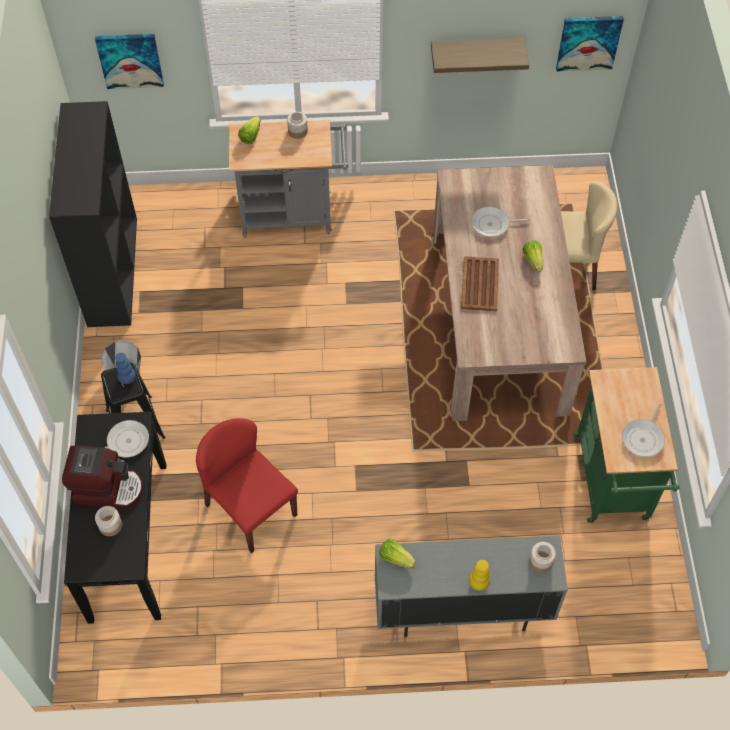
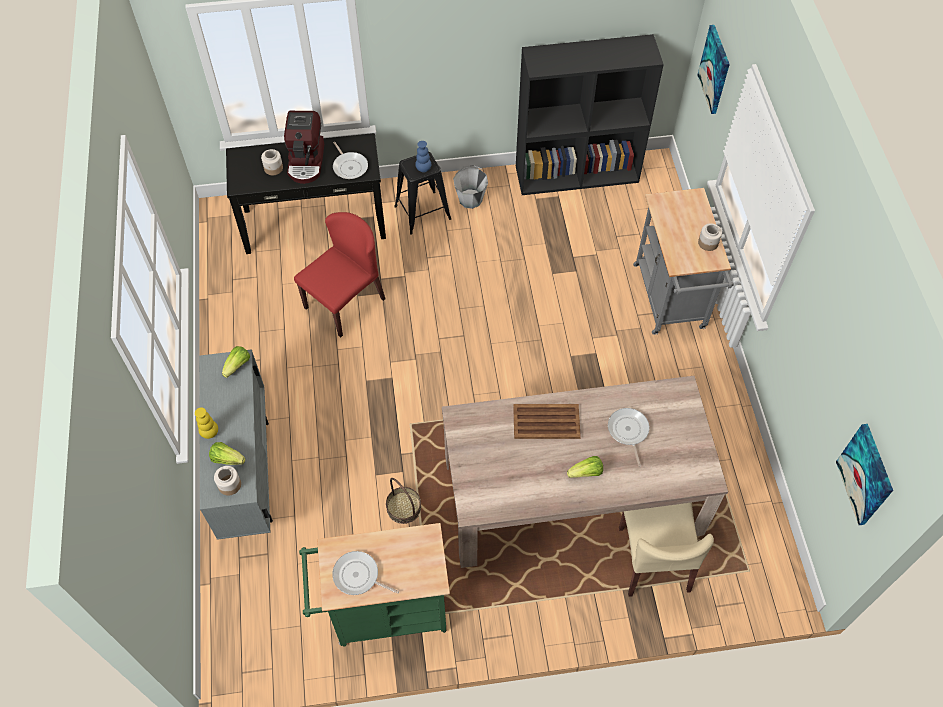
camera: 85 degrees right, 0 degrees up
(250, 136) = (692, 206): lettuce -> lettuce (227, 459)
(476, 51) = (819, 358): shelf -> none
(506, 461) = (403, 507): none -> basket

